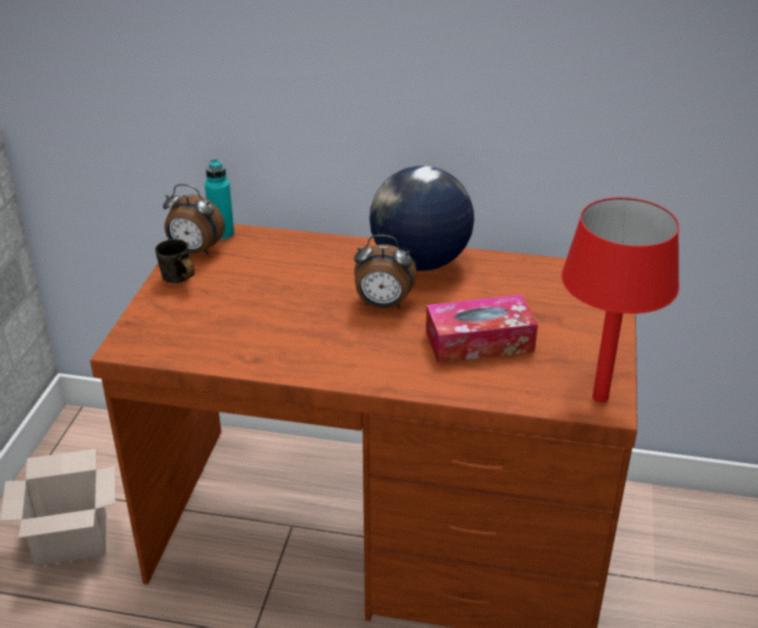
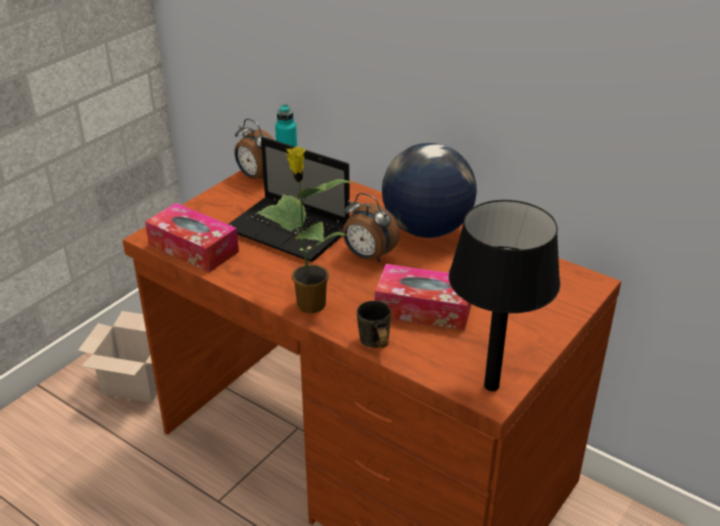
camera: 25 degrees right, 0 degrees up
(177, 282) = (226, 198): grey mug -> grey mug (372, 345)
(185, 347) = (193, 248): none -> tissue box
(279, 300) = (290, 231): none -> laptop
(362, 370) = (309, 304): none -> potted plant
(599, 397) = (490, 386): red table lamp -> black table lamp

